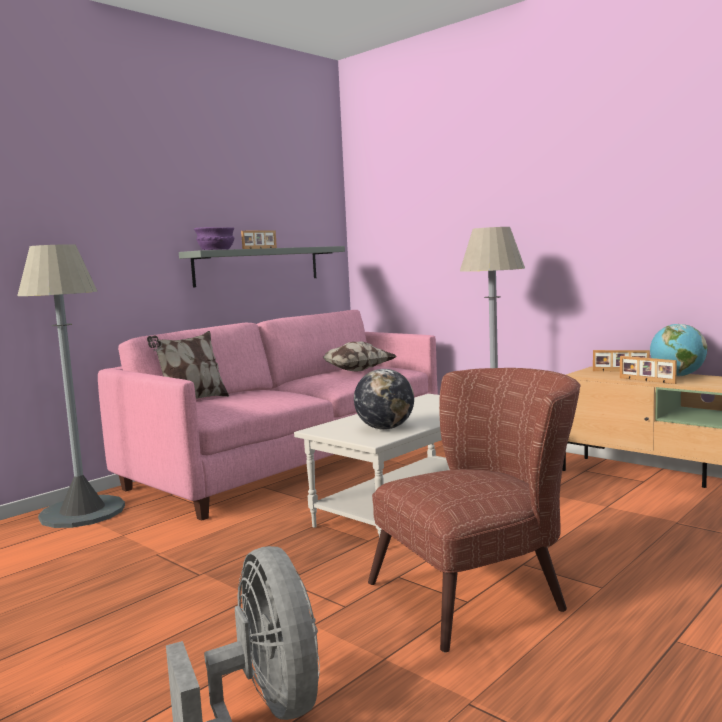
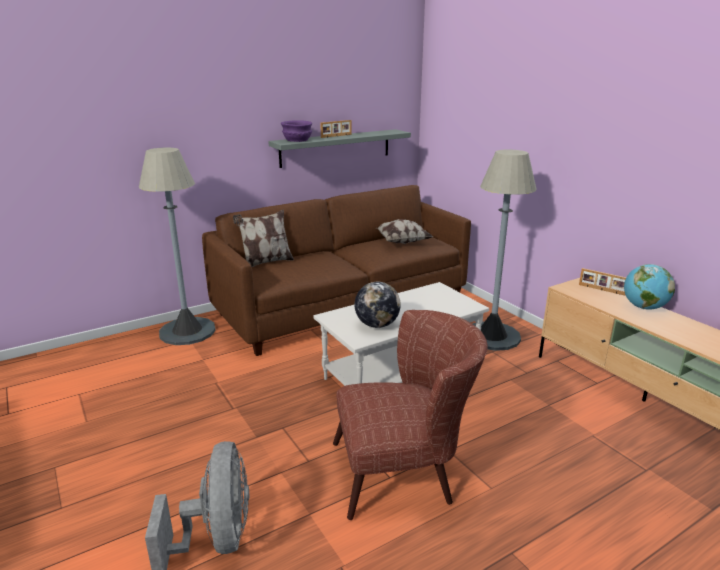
camera: 15 degrees right, 15 degrees up
(291, 461) = (342, 305): pink sofa -> brown sofa
(646, 381) = (611, 310): picture frame -> none

